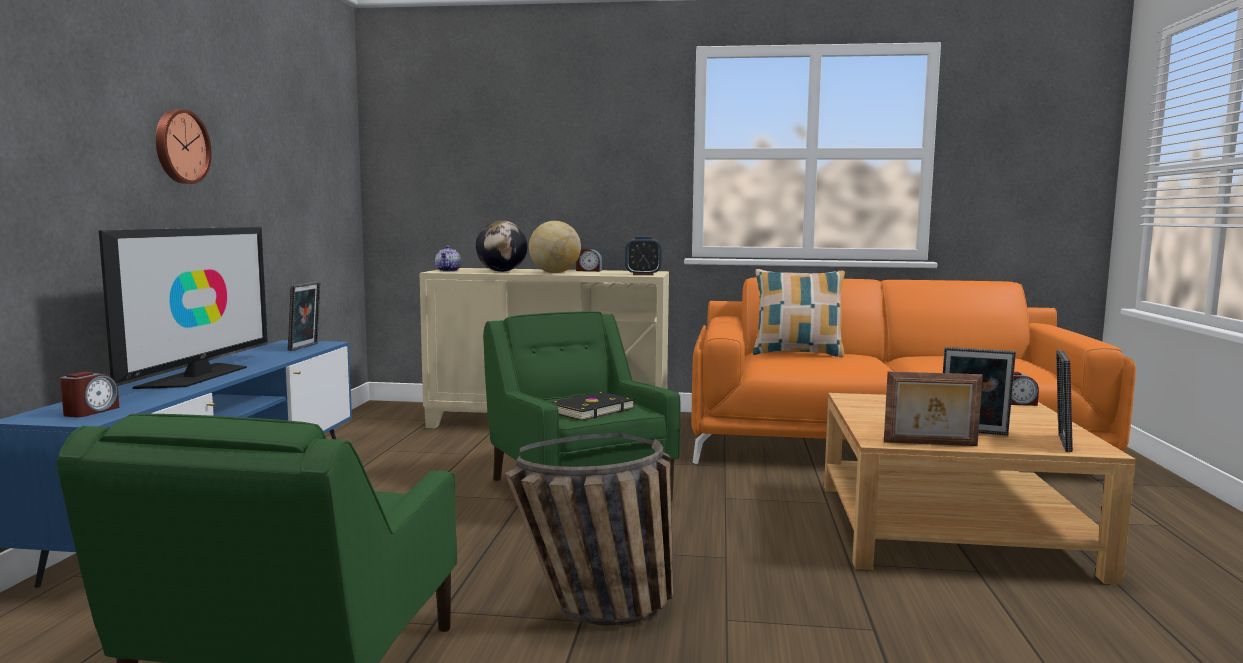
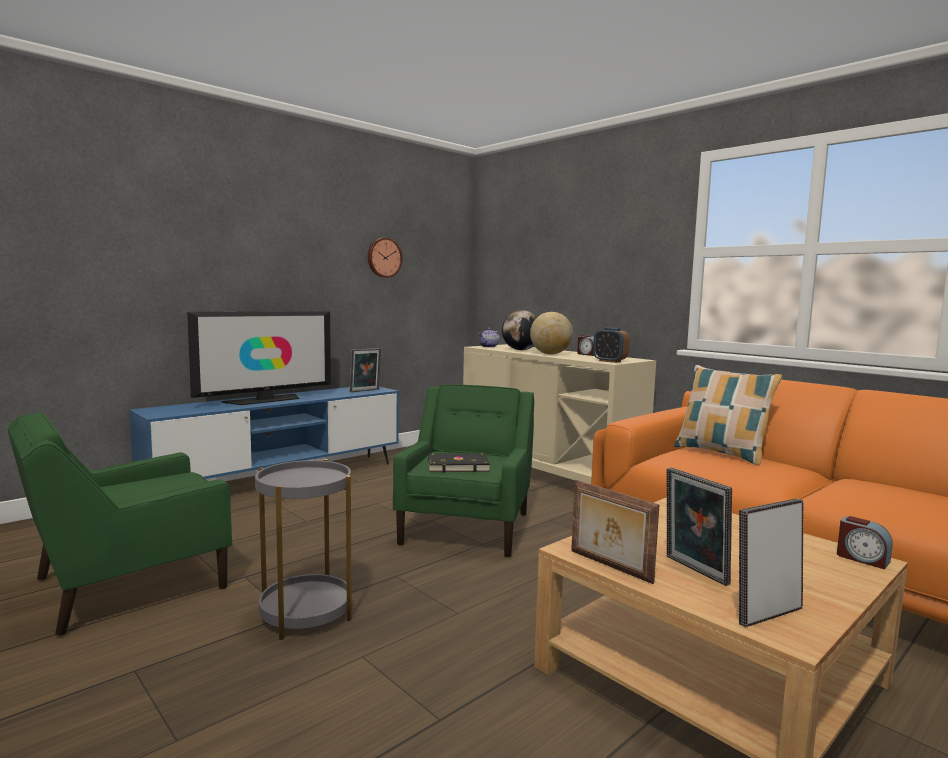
camera: 40 degrees right, 0 degrees up
(91, 411) = (171, 411): alarm clock -> none
(180, 146) = (289, 261): wall clock -> wall clock (384, 257)
(596, 612) = (306, 613): basket -> grey side table

